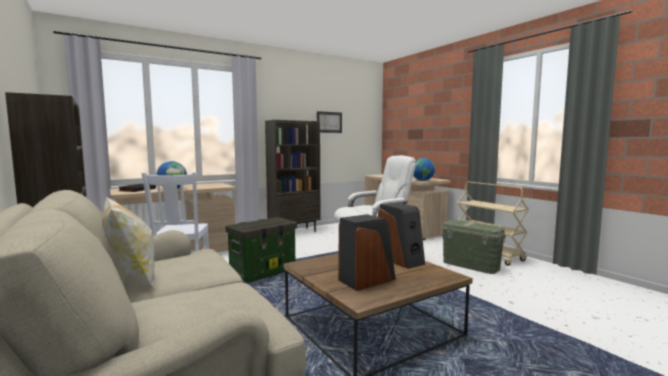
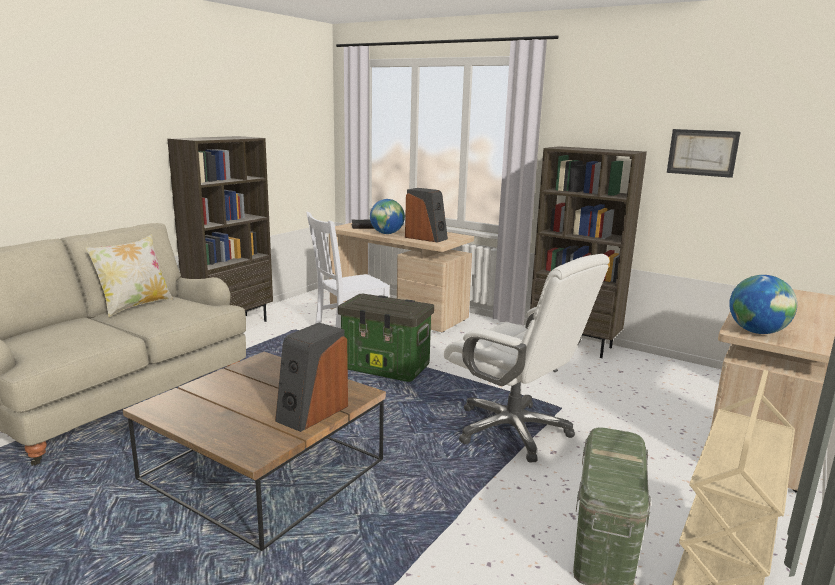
camera: 65 degrees right, 10 degrees up
(367, 280) = (219, 401): speaker -> speaker (426, 238)

